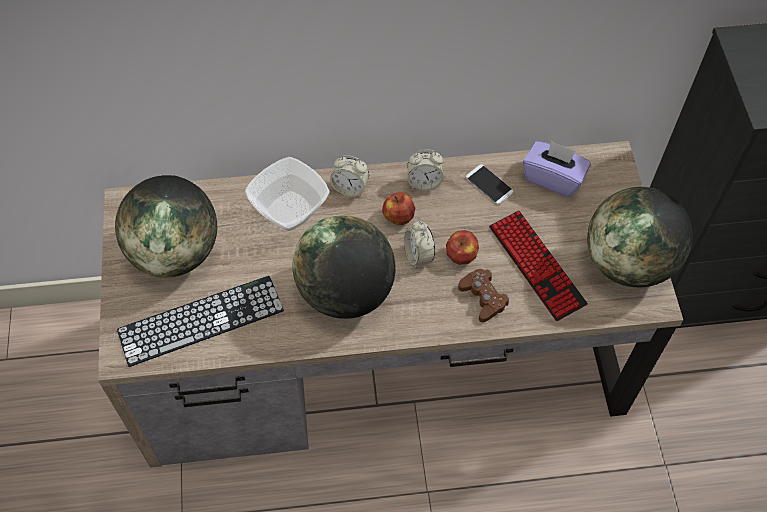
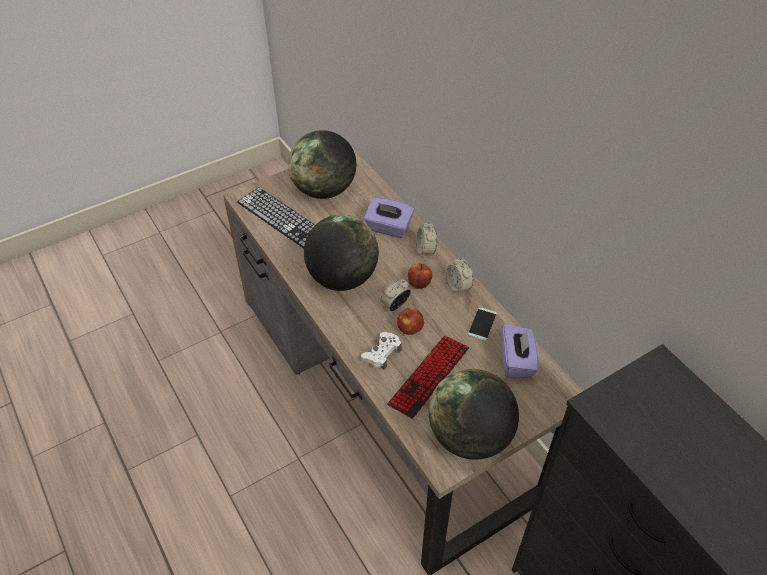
camera: 65 degrees right, 10 degrees down
(290, 210) = (388, 228): bowl -> purple tissue box
(483, 298) = (382, 353): brown game controller -> white game controller

